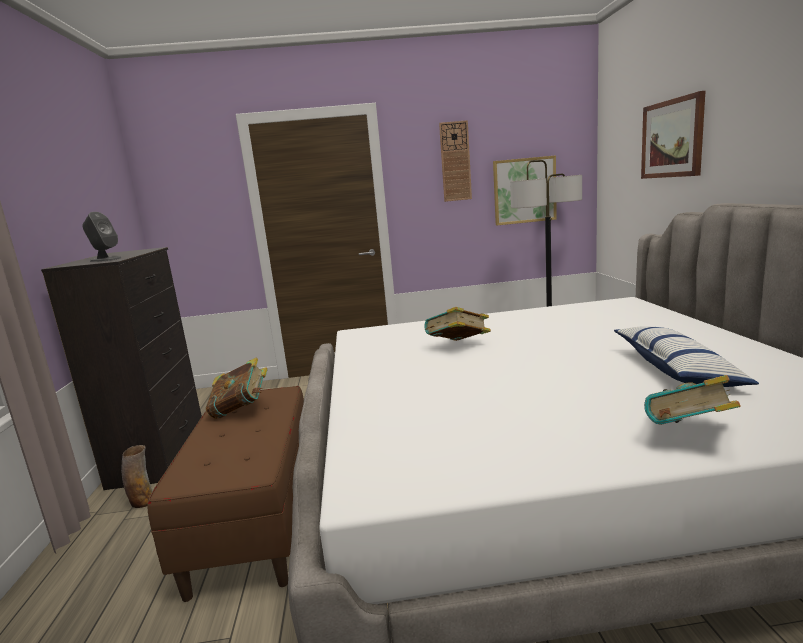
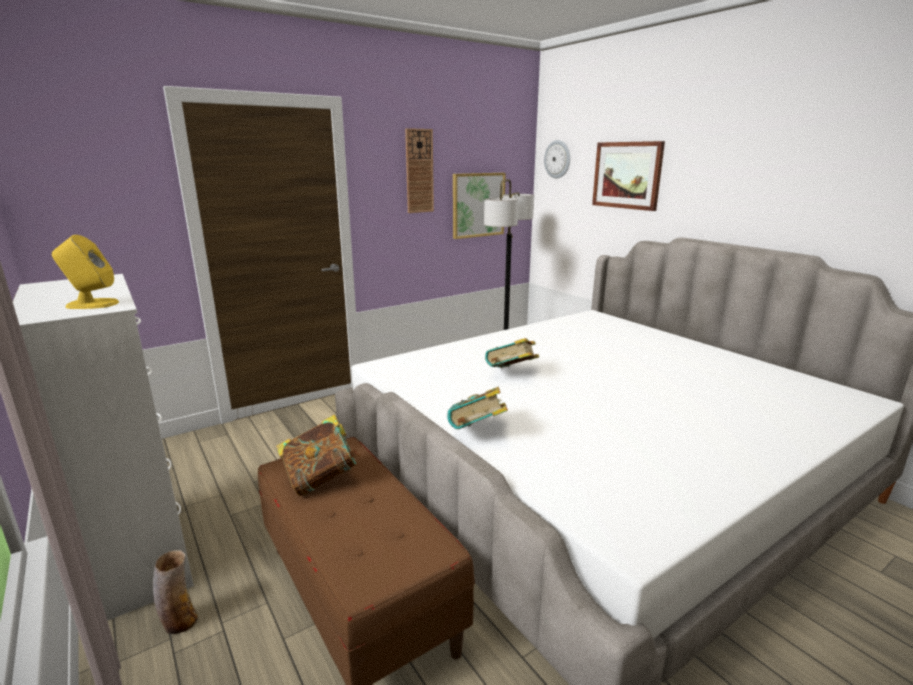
camera: 30 degrees left, 5 degrees up
(105, 259) = (92, 304): grey speaker -> yellow speaker
(160, 454) = (140, 554): black dresser -> white dresser
(614, 134) = (557, 159): none -> wall clock
(676, 370) = (706, 380): pillow -> none
(690, 436) = (779, 437): book -> book (478, 433)

